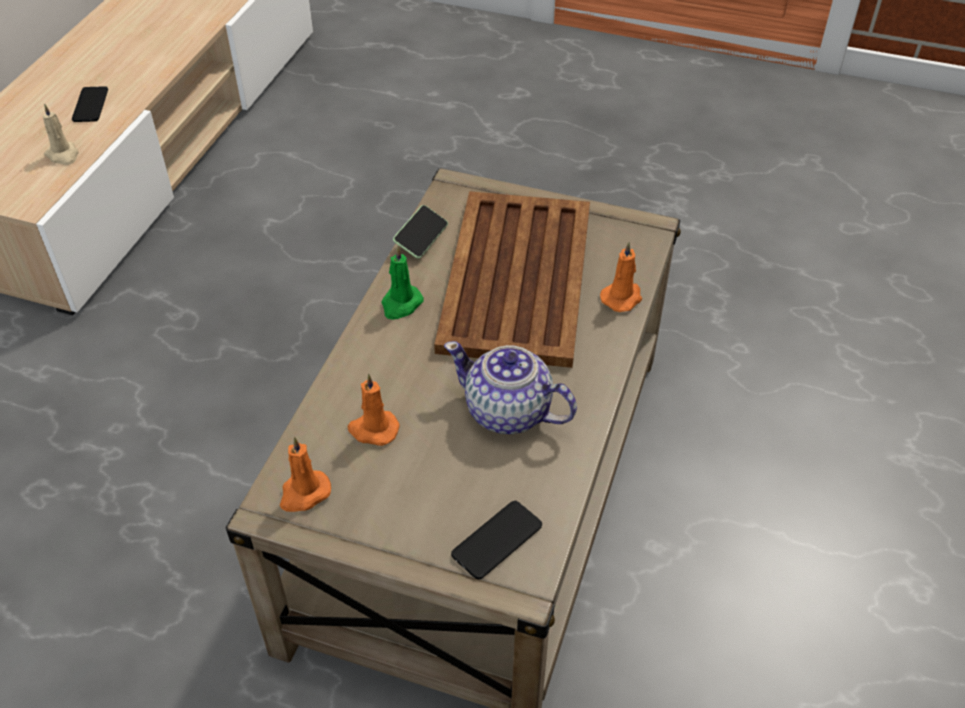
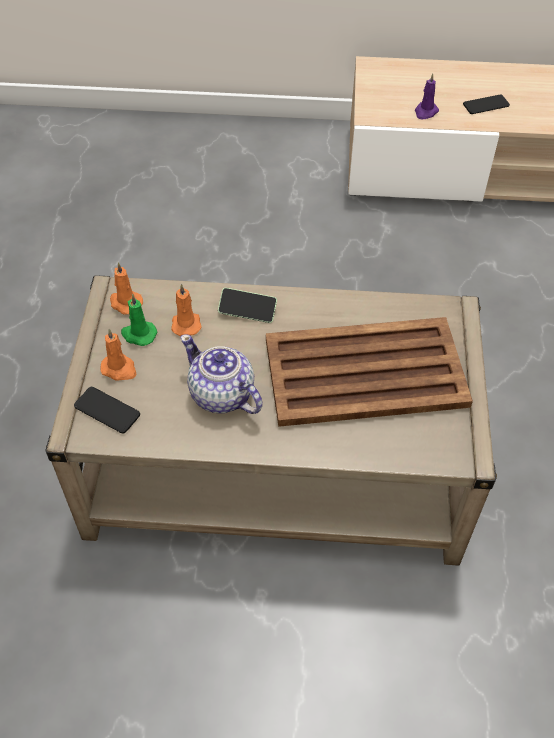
camera: 75 degrees right, 5 degrees up
(63, 155) = (425, 112): beige candle -> purple candle
(401, 304) = (309, 309): green candle -> green candle (138, 334)
(421, 239) = (385, 305): phone -> phone (247, 311)
(508, 412) = (222, 395): teapot -> teapot turned 60 degrees counterclockwise
(622, 297) = (371, 449): orange candle -> orange candle (119, 369)

